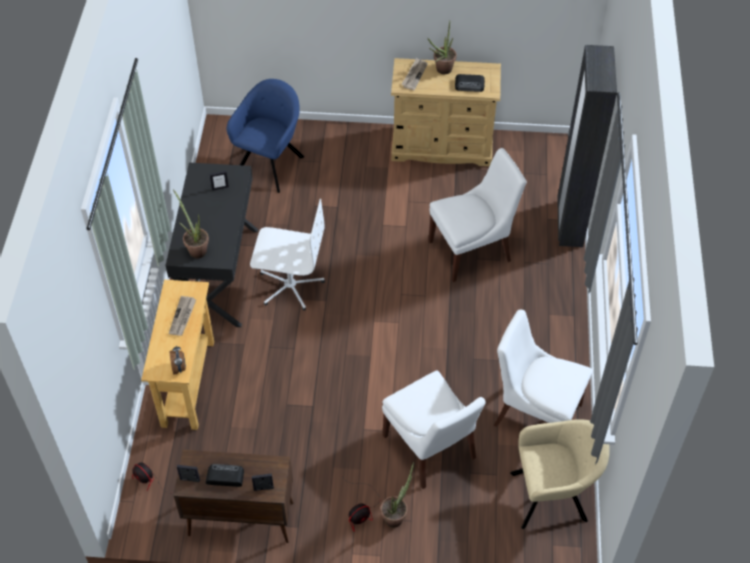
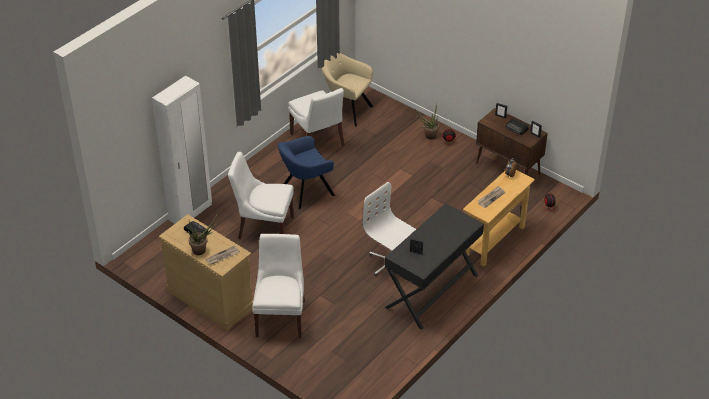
camera: 145 degrees left, 10 degrees down
(196, 249) = (458, 223): potted plant -> none
(270, 164) = (338, 349): blue armchair -> blue armchair (305, 191)
(431, 449) = (386, 151): white chair -> white chair (281, 316)
(569, 223) = (190, 212): black wardrobe -> white wardrobe

